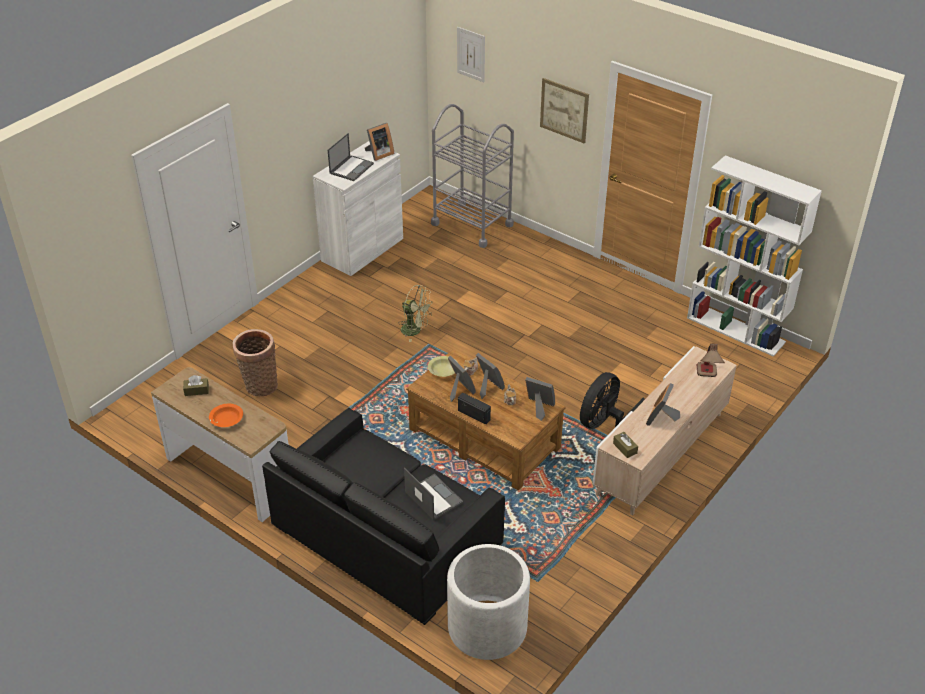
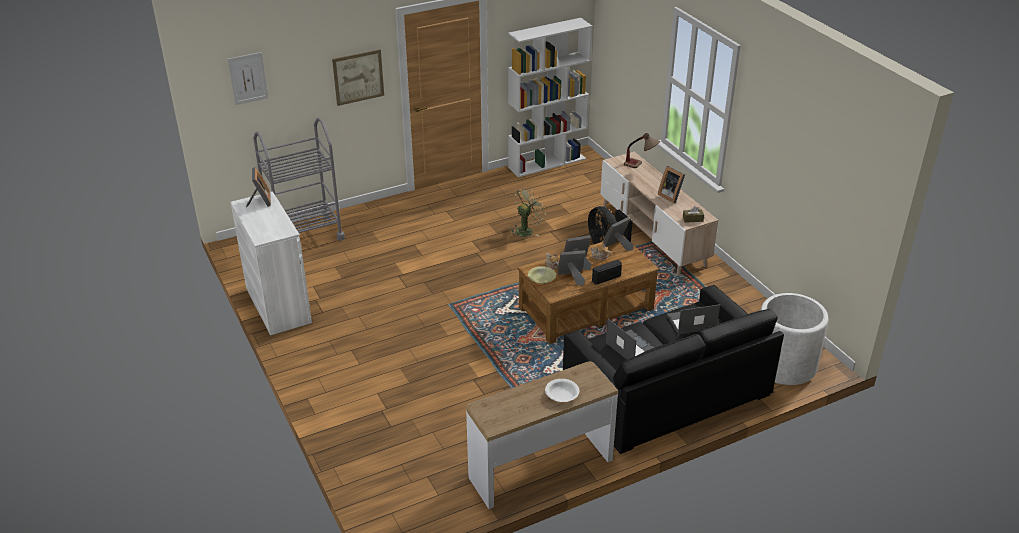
camera: 65 degrees left, 5 degrees down
(196, 390) = (507, 406): brown tissue box -> none
(226, 419) = (561, 395): orange bowl -> white bowl
(259, 385) = (425, 420): basket -> none
(351, 168) = (267, 221): laptop -> laptop (631, 347)
(415, 330) = (424, 306): green fan -> green fan (526, 230)

